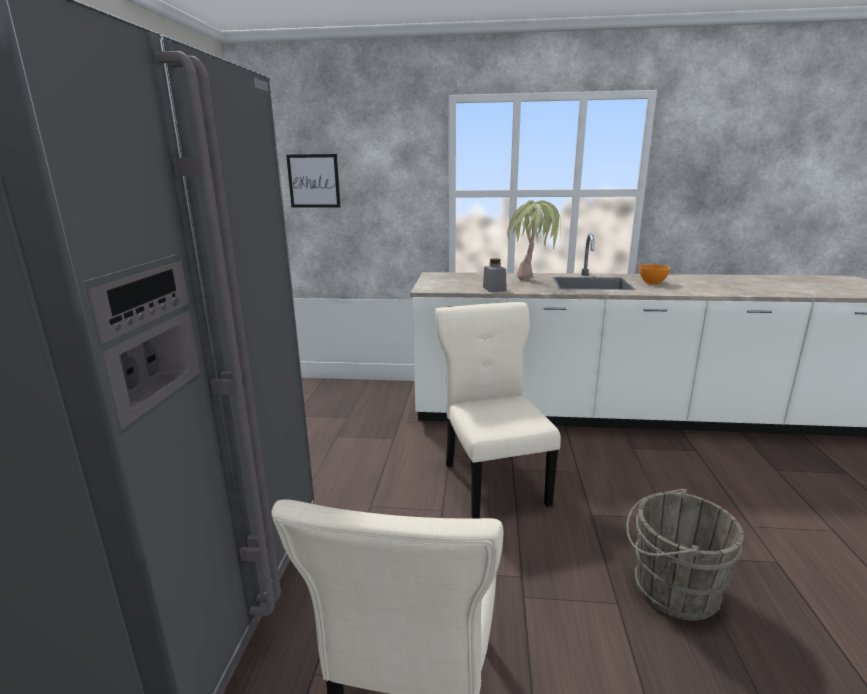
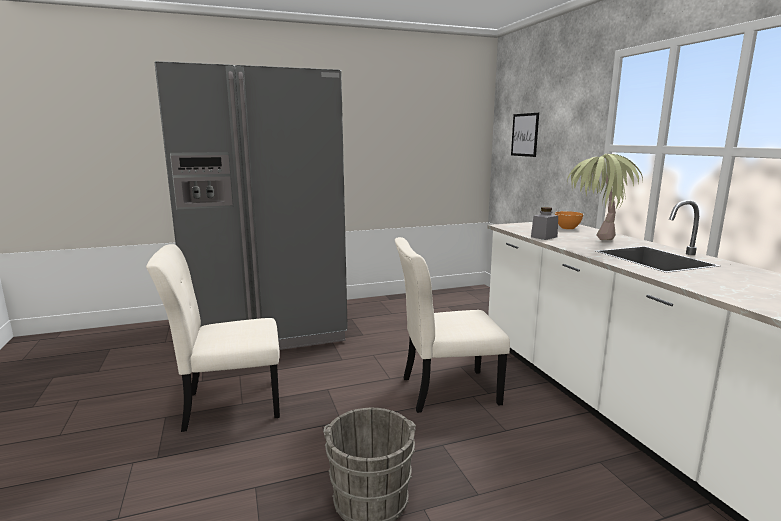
camera: 65 degrees right, 5 degrees down
(493, 481) = (445, 391): beige chair -> beige chair turned 150 degrees counterclockwise
(652, 282) = (728, 277): orange bowl -> orange bowl (567, 228)

